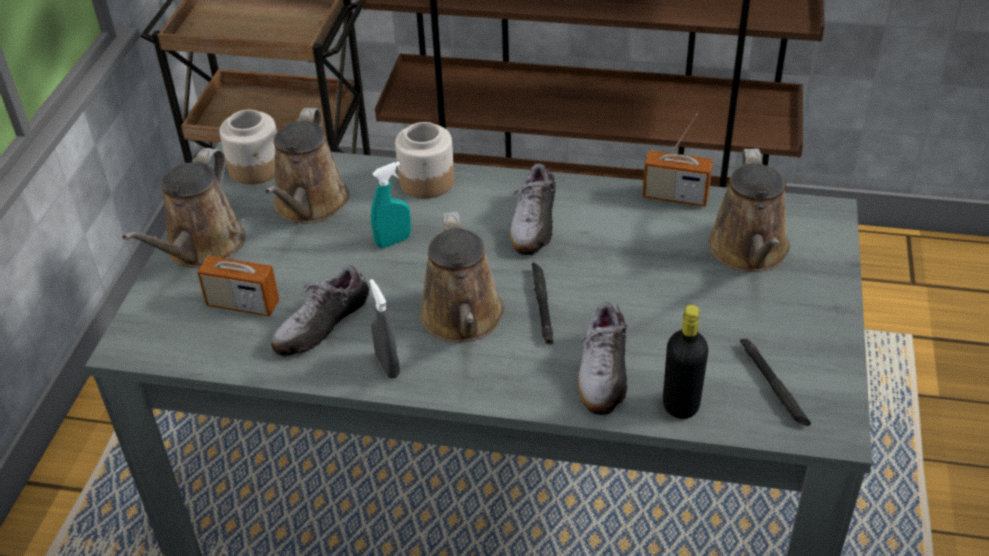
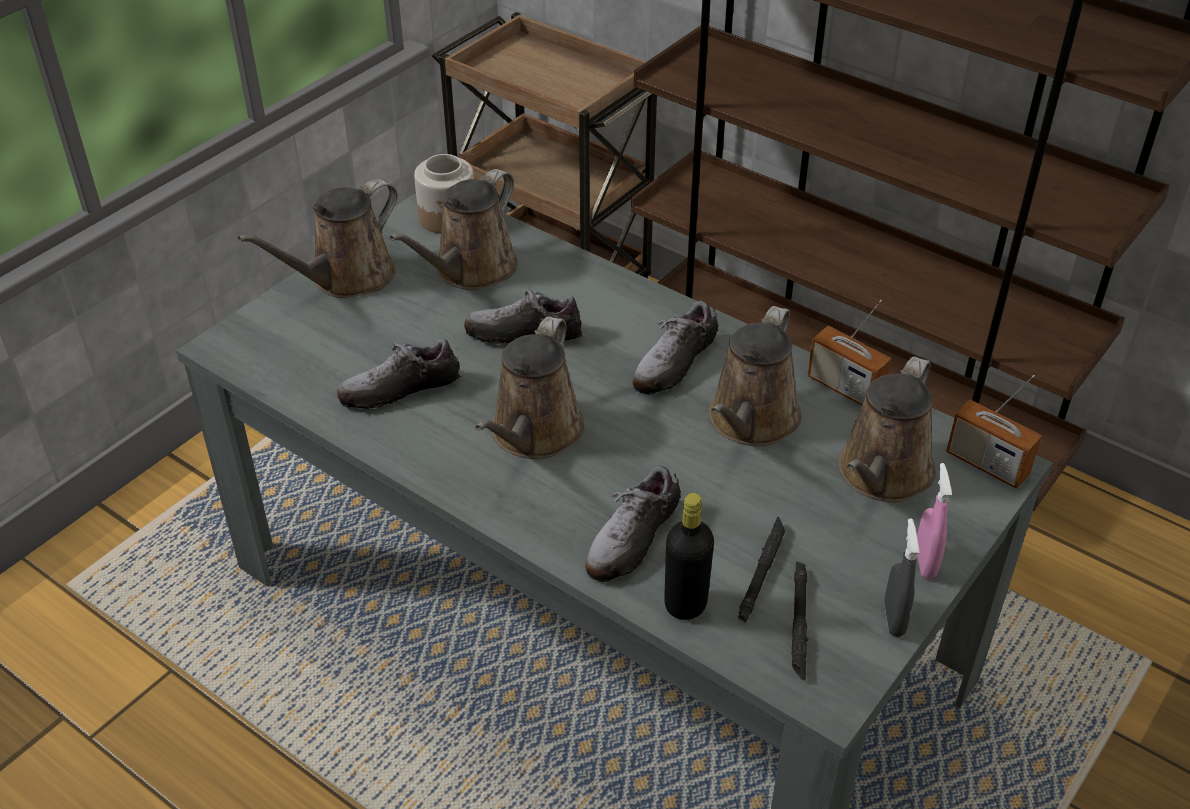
camera: 25 degrees right, 0 degrees up
(243, 304) = (345, 344): radio -> radio (987, 464)
(387, 366) = (431, 452): grey spray bottle -> grey spray bottle (894, 619)
(393, 241) = (523, 333): turquoise spray bottle -> shoe
(426, 182) = (598, 285): jar -> none
(542, 306) = (620, 450): black flashlight -> black flashlight (761, 572)
(626, 247) = (751, 422): none -> brown watering can
(826, 304) = (925, 563): none -> pink spray bottle

